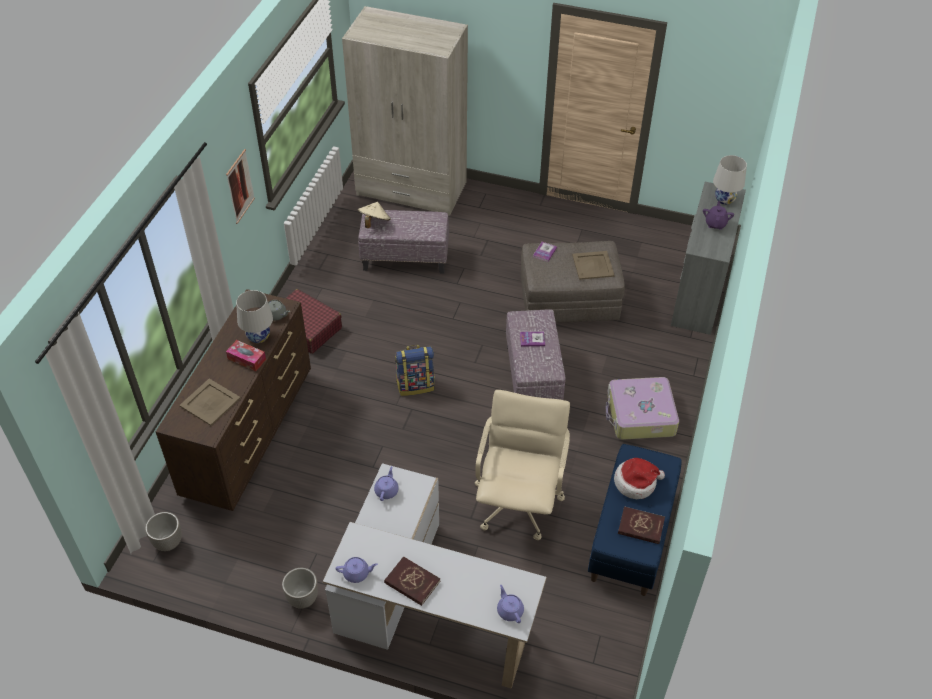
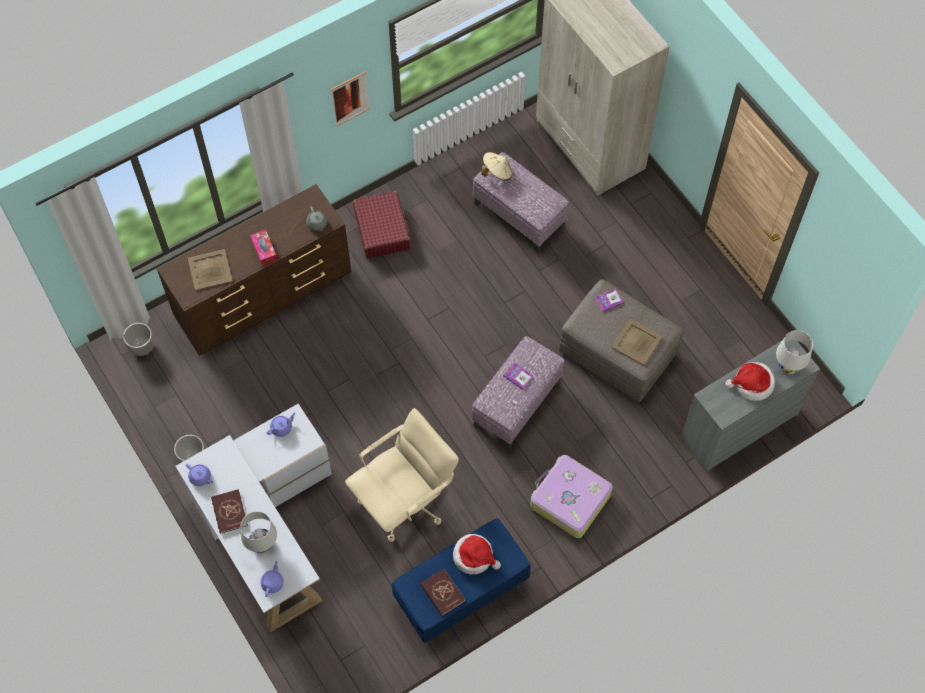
camera: 40 degrees right, 15 degrees up
(258, 336) = (288, 235): white table lamp -> white table lamp (262, 543)
(415, 385) = (420, 343): backpack -> none
(715, 224) = (752, 384): purple teapot -> hat

